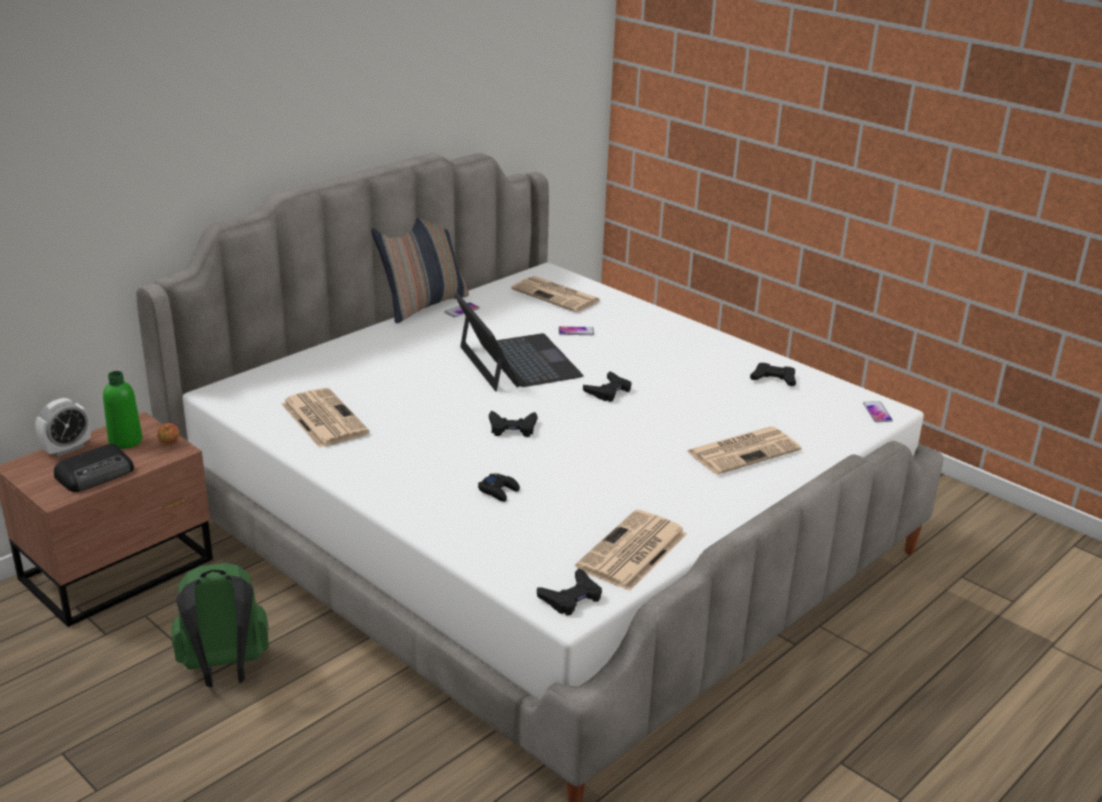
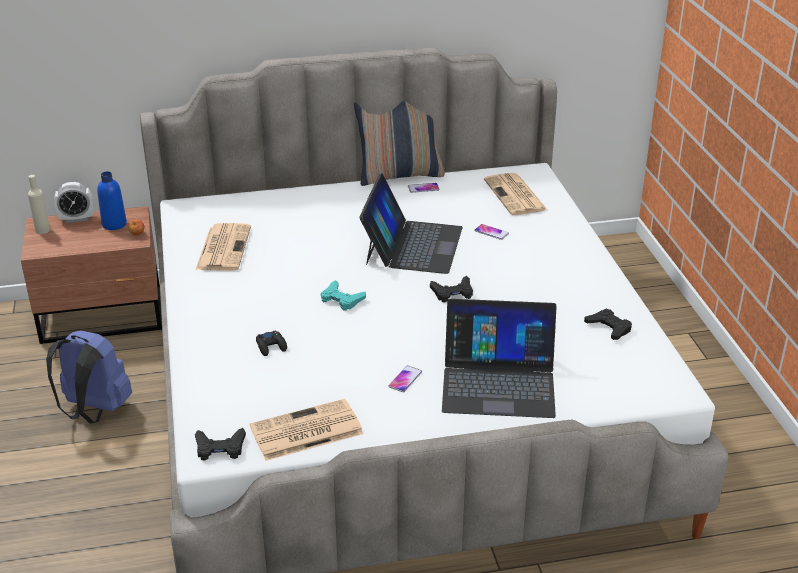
camera: 35 degrees right, 5 degrees up
(35, 473) = (42, 230): none -> beige bottle
(96, 474) = (74, 242): radio -> none
(125, 441) = (114, 224): green bottle -> blue bottle
(224, 670) = (94, 411): green backpack -> blue backpack
(512, 428) = (341, 299): black game controller -> turquoise game controller
(744, 450) = (498, 382): newspaper -> laptop
(877, 412) = (665, 391): phone -> phone (405, 379)

